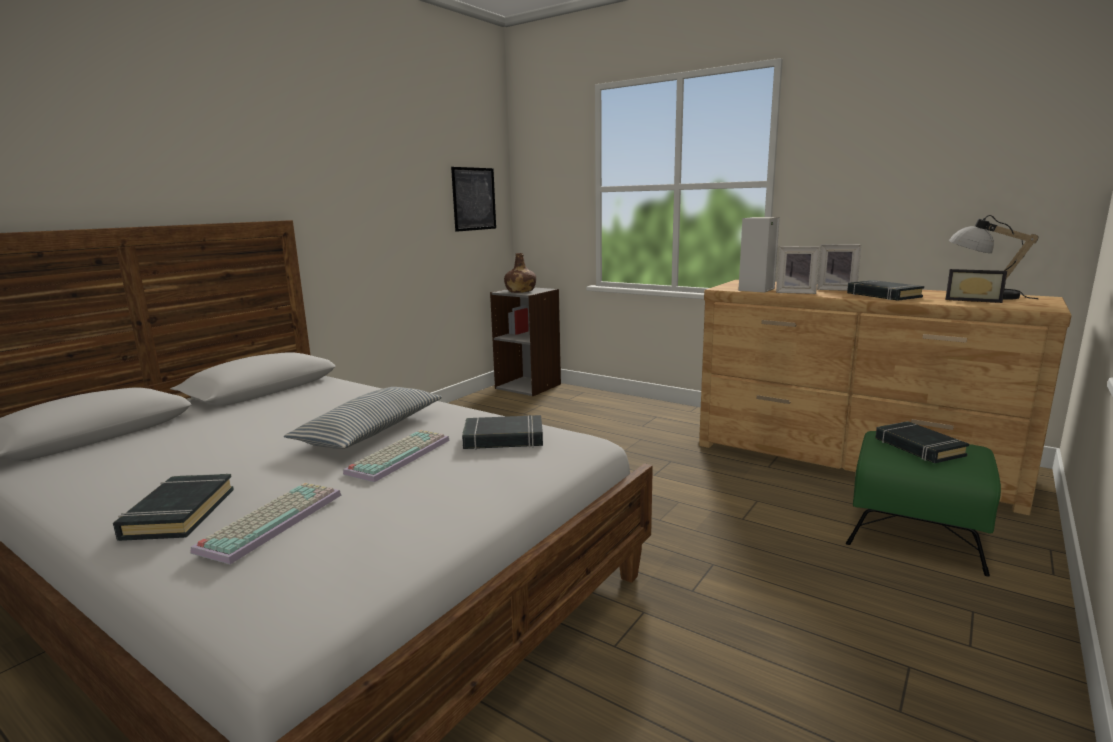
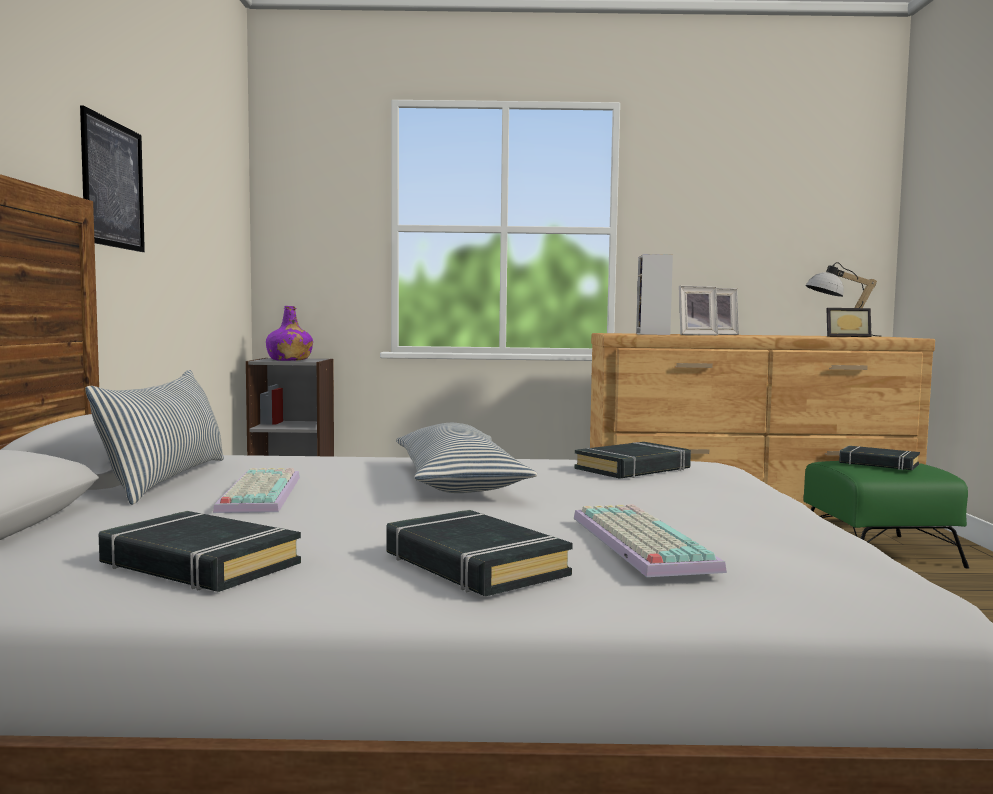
camera: 35 degrees left, 10 degrees down
(259, 402) = (166, 479): none -> pillow
(399, 455) = (567, 490): keyboard -> keyboard (257, 493)
(474, 199) = (226, 226): picture -> picture (113, 184)
(520, 291) = (289, 360): brown bottle -> purple bottle
(883, 295) = (772, 335): black book -> black book (199, 564)

